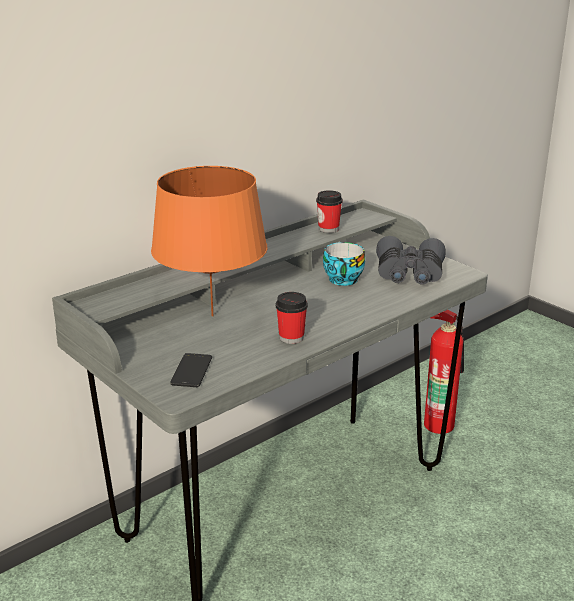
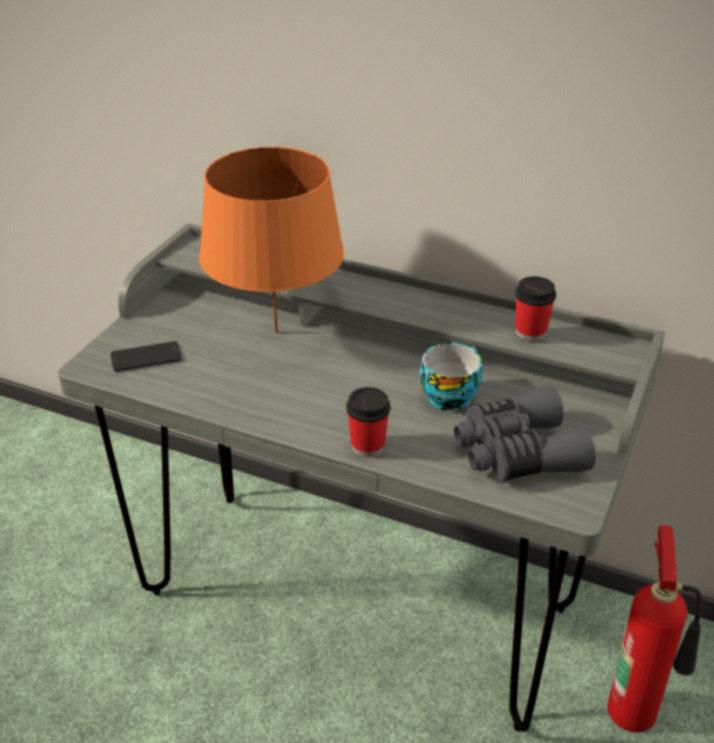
camera: 65 degrees right, 10 degrees up
(291, 337) = (258, 401): cup -> cup (368, 446)

